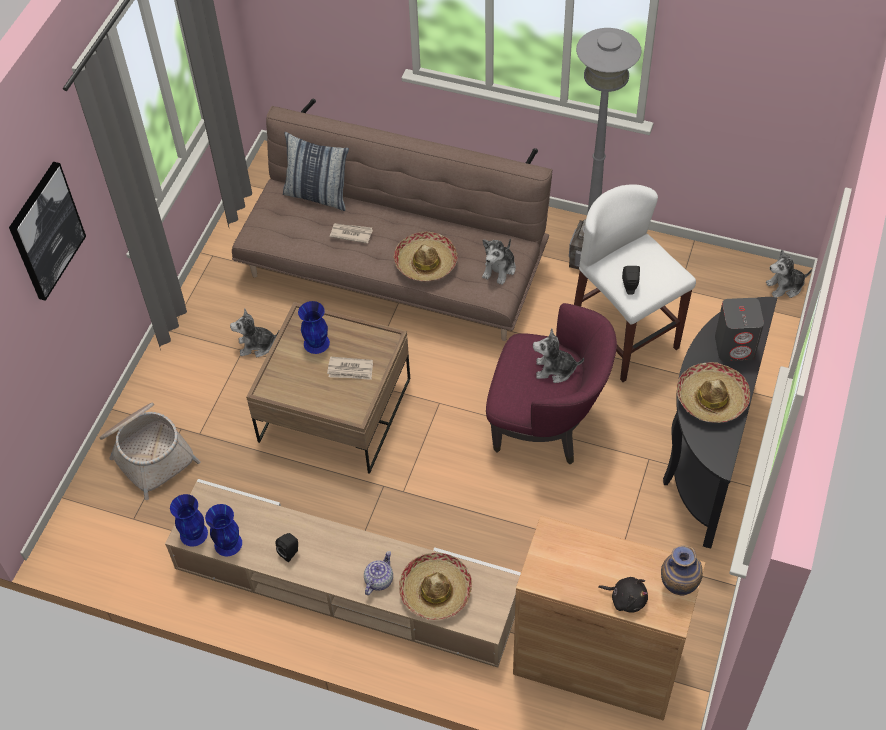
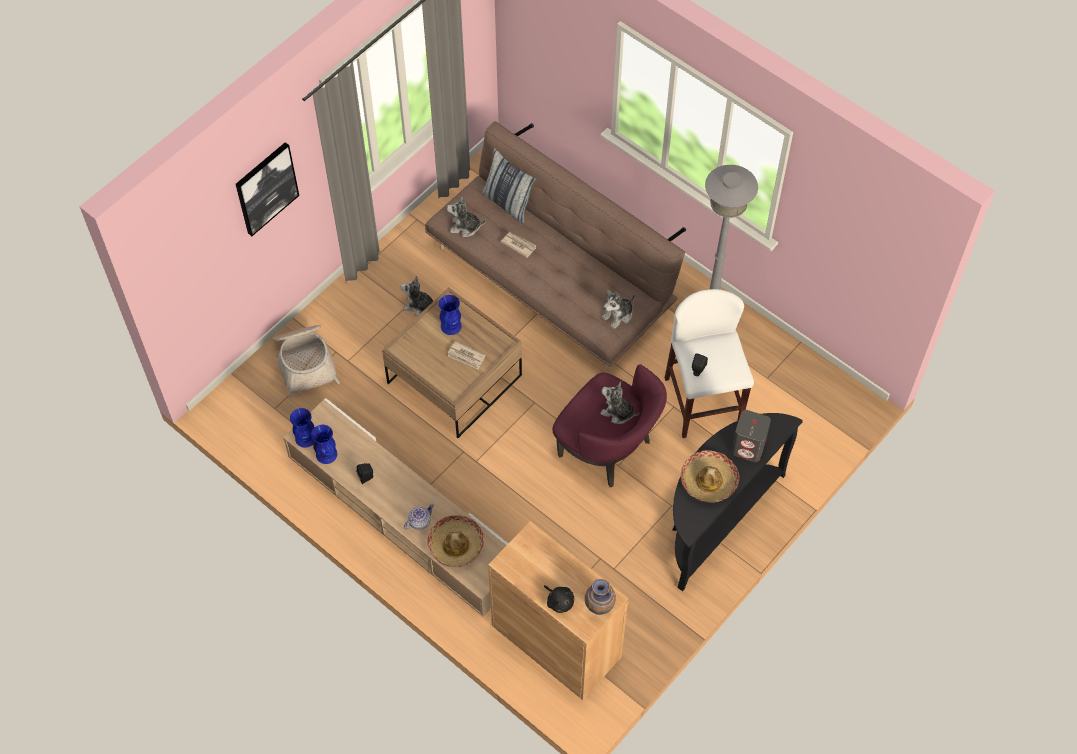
camera: 20 degrees right, 5 degrees up
(425, 263) = (564, 289): hat -> none
(785, 286) = (853, 407): plush toy -> plush toy (465, 227)

